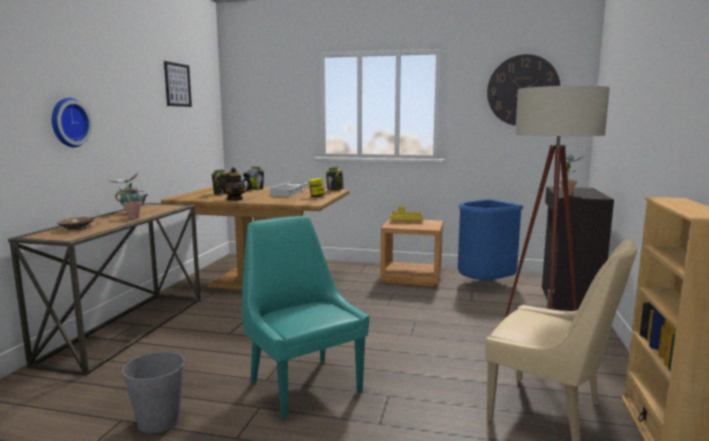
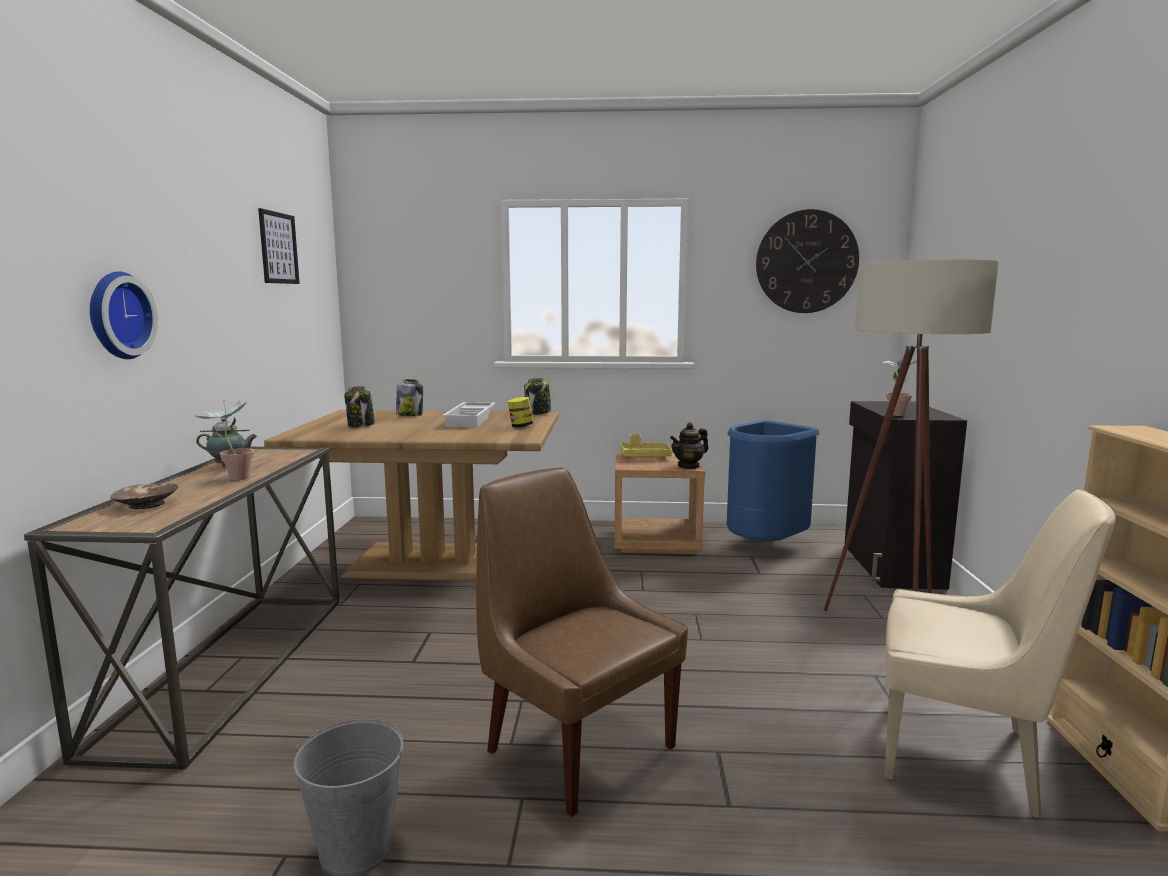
camera: 10 degrees left, 0 degrees up
(235, 199) = (392, 435): teapot -> teapot (689, 466)
(303, 384) = (576, 746): turquoise chair -> brown chair

